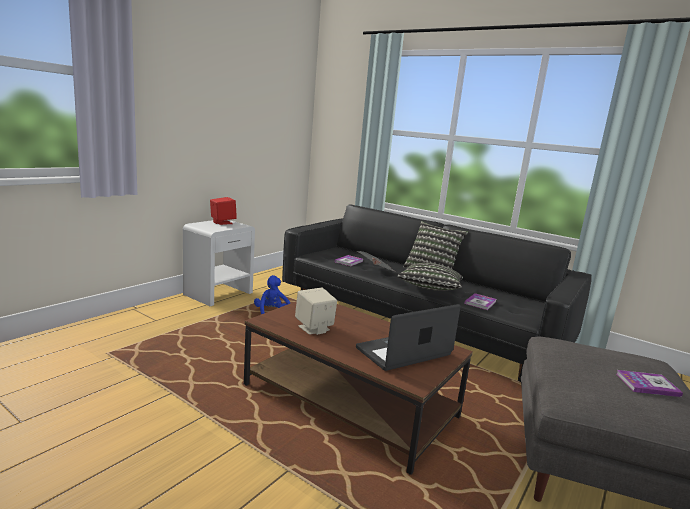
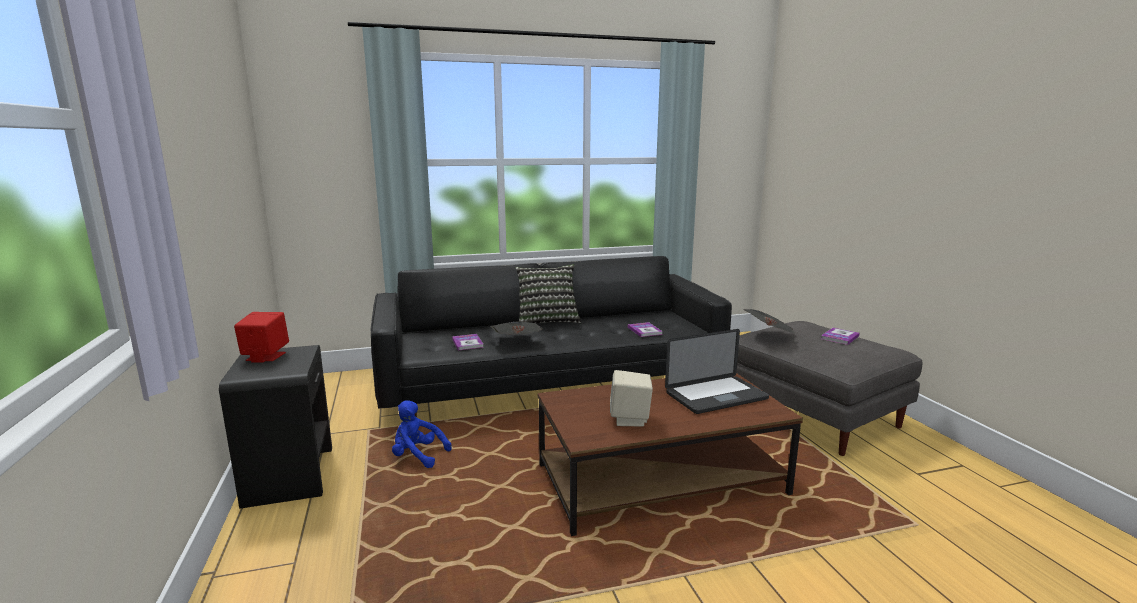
camera: 50 degrees left, 0 degrees up
(219, 293) = (290, 475): white nightstand -> black nightstand
(403, 352) = (716, 396): laptop -> laptop turned 120 degrees counterclockwise
(429, 289) = (592, 337): pillow -> none
(566, 347) = (770, 335): none -> newspaper

